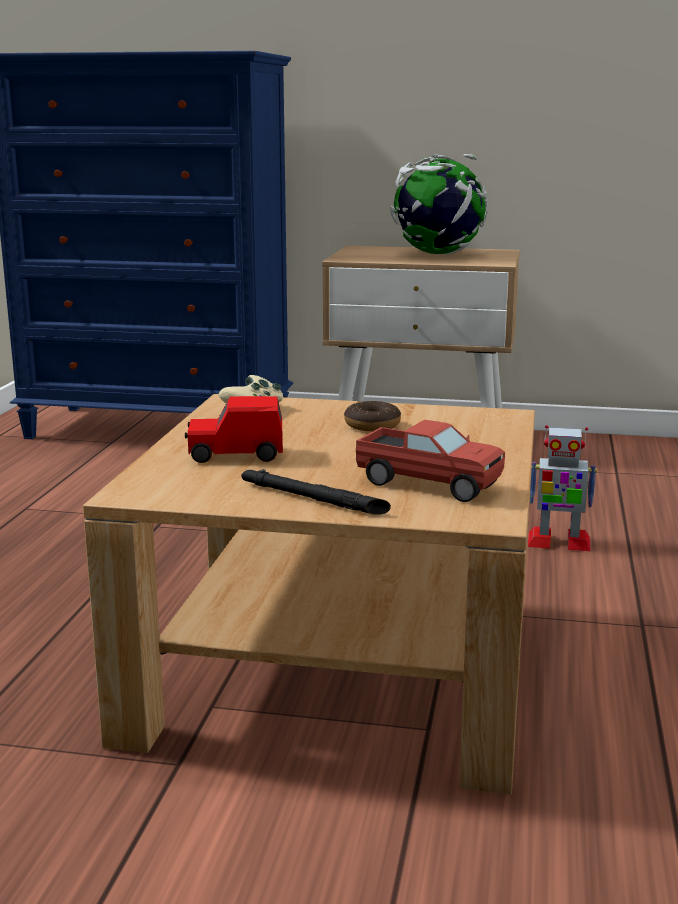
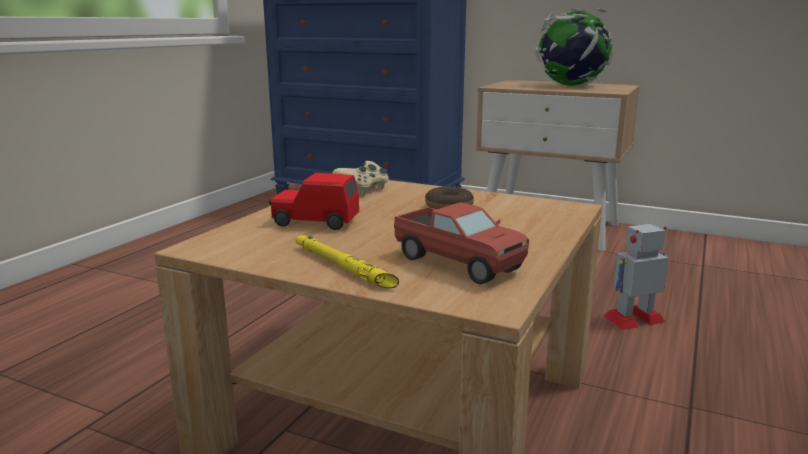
camera: 15 degrees right, 0 degrees up
(313, 499) = (342, 267): black flashlight -> yellow flashlight
(558, 542) = (634, 319): toy robot -> toy robot turned 135 degrees clockwise

